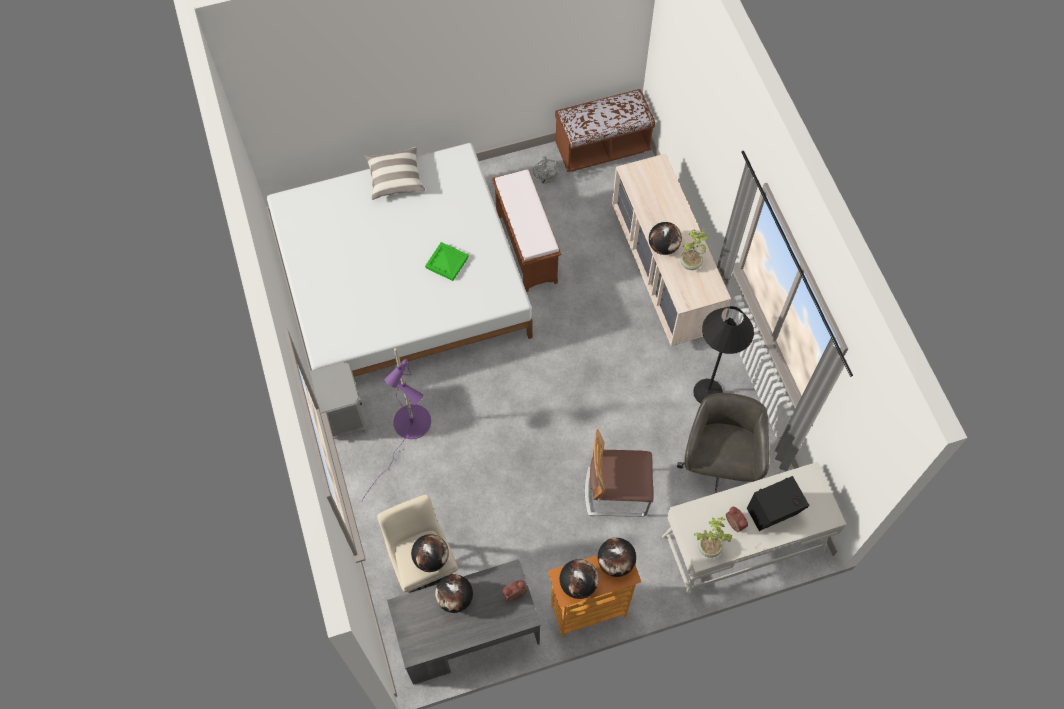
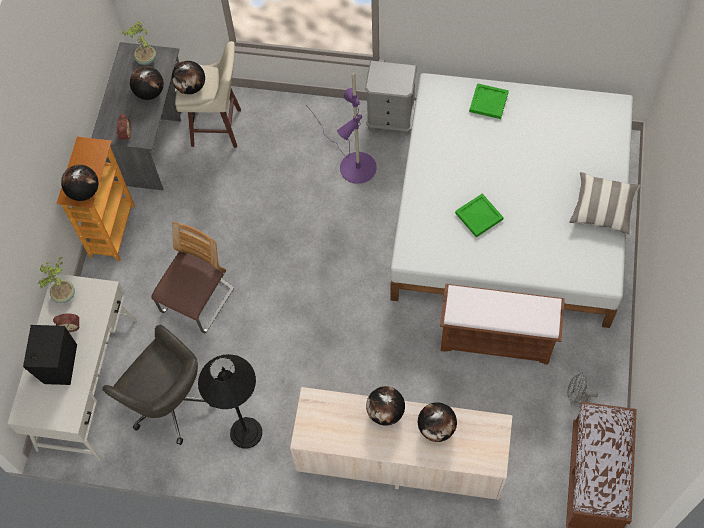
camera: 120 degrees right, 0 degrees up
(323, 300) = (488, 101): none -> green tray
(578, 584) = (86, 157): globe -> globe (436, 428)
(691, 263) = (351, 430): potted plant -> potted plant (146, 59)

